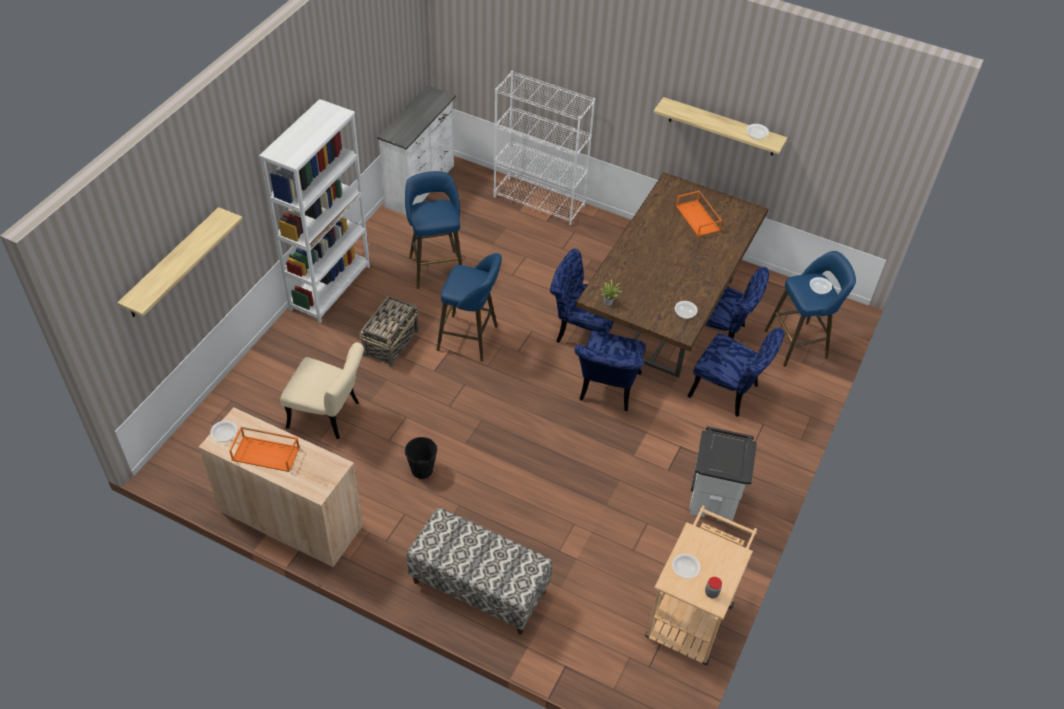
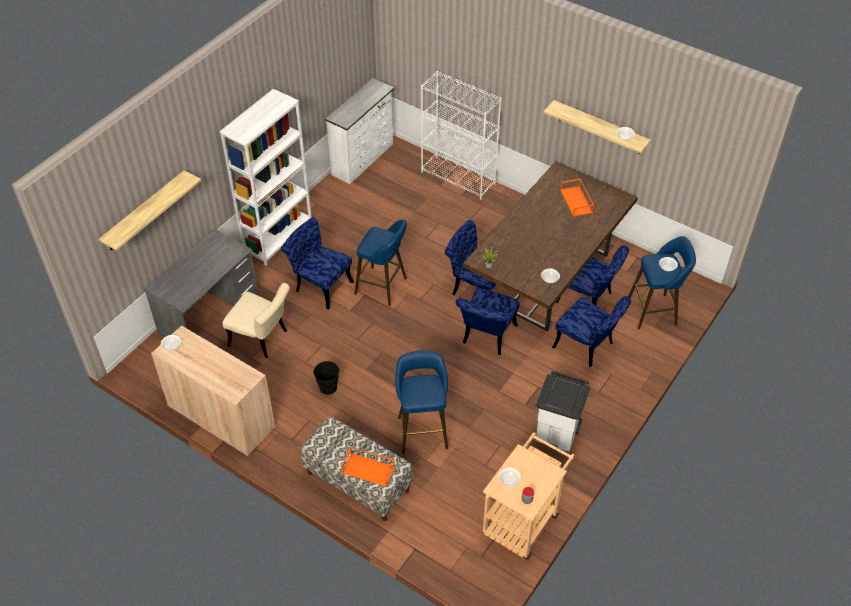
camera: 10 degrees right, 0 degrees up
(256, 387) = (209, 313): none -> grey desk
(267, 453) = (201, 362): orange tray -> orange tray (369, 469)
(391, 342) = (320, 285): basket -> blue chair
(435, 266) = (364, 226): blue stool -> blue stool (422, 429)

